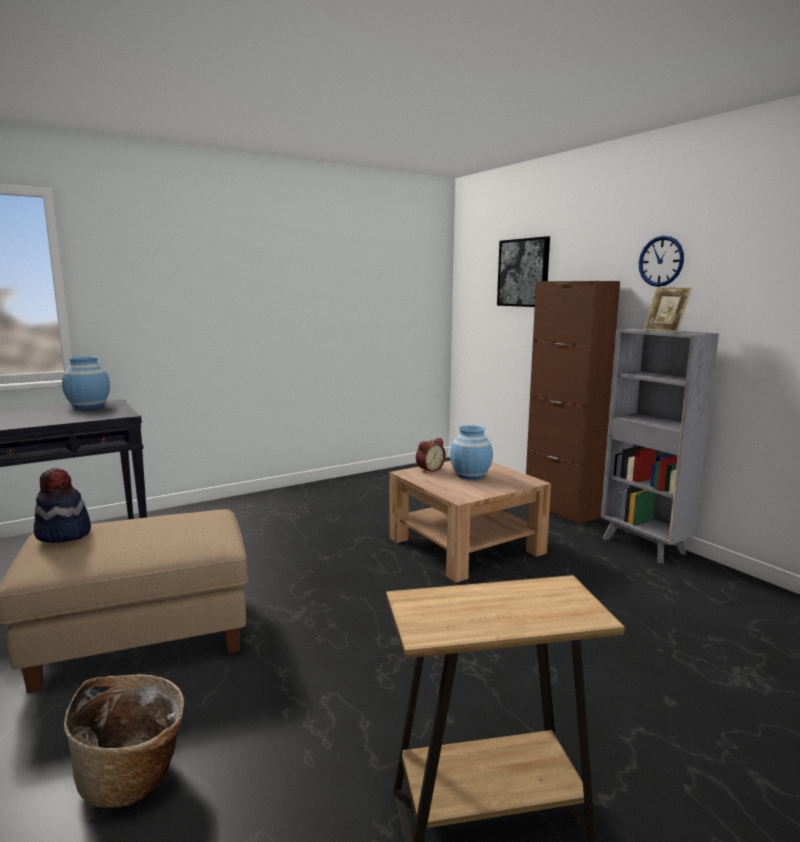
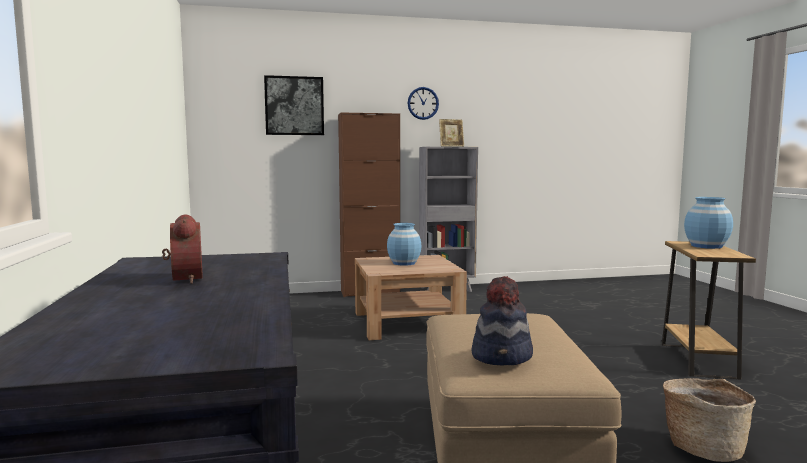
camera: 70 degrees left, 5 degrees down
(88, 406) = (155, 266): blue vase -> blue vase (706, 246)
(429, 469) = (376, 268): alarm clock -> alarm clock (183, 279)

